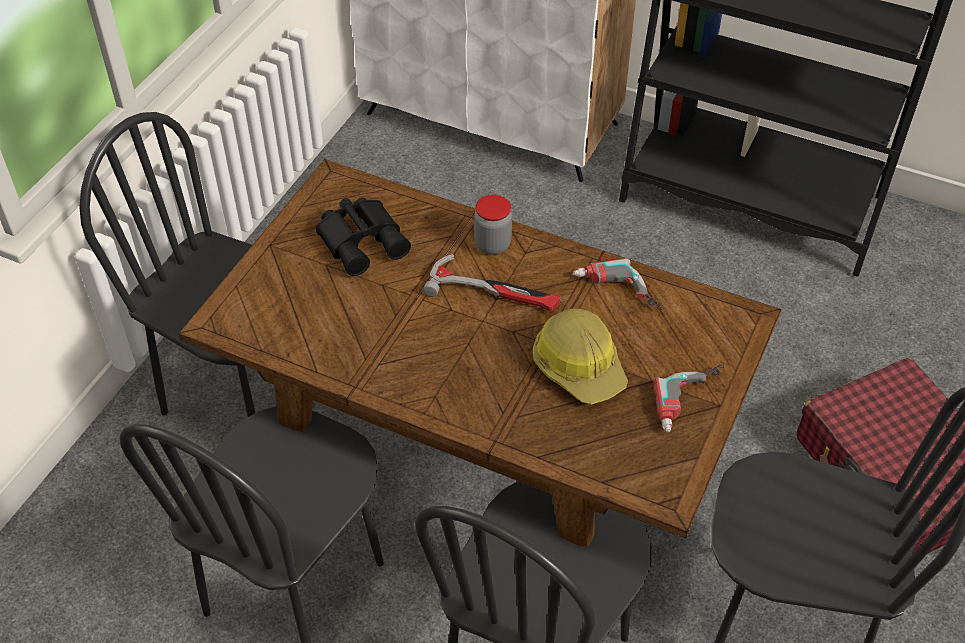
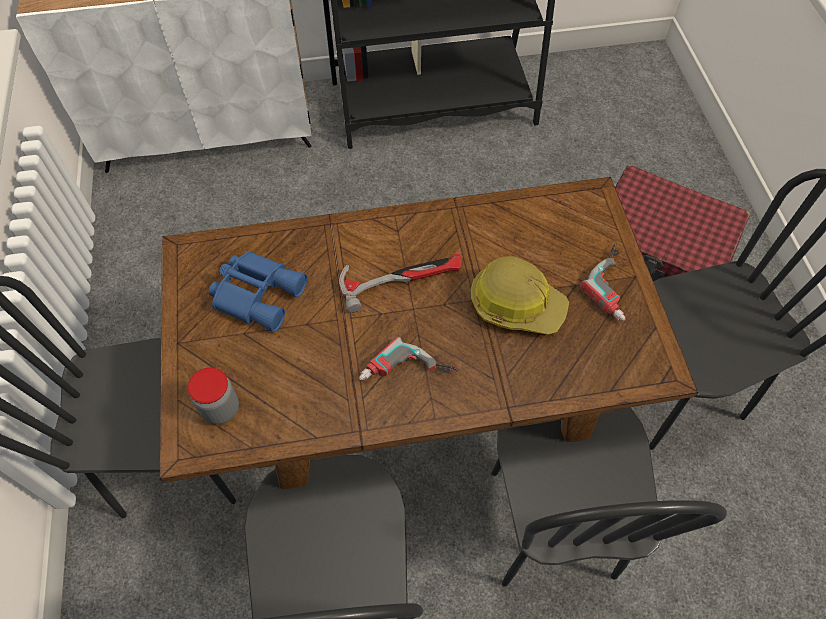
camera: 35 degrees left, 10 degrees up
(363, 240) = (258, 293): black binoculars -> blue binoculars
(492, 245) = (367, 238): jar -> jar (221, 409)
(615, 294) = (492, 228): power drill -> power drill (407, 376)

